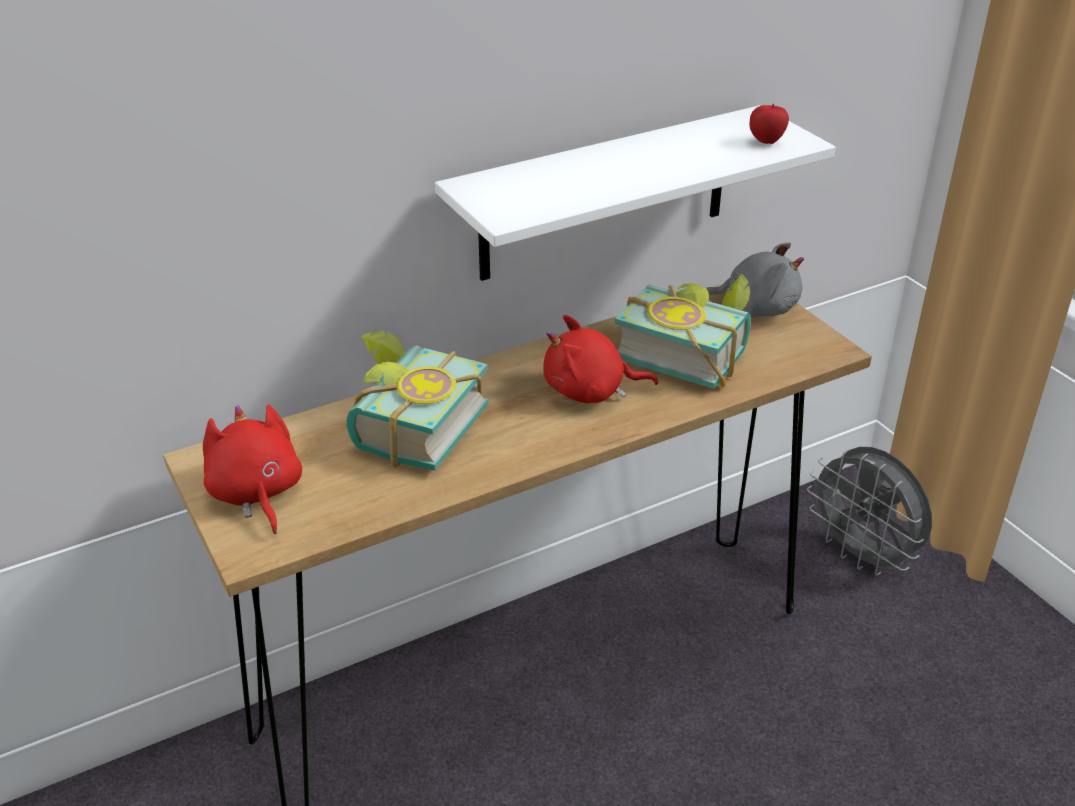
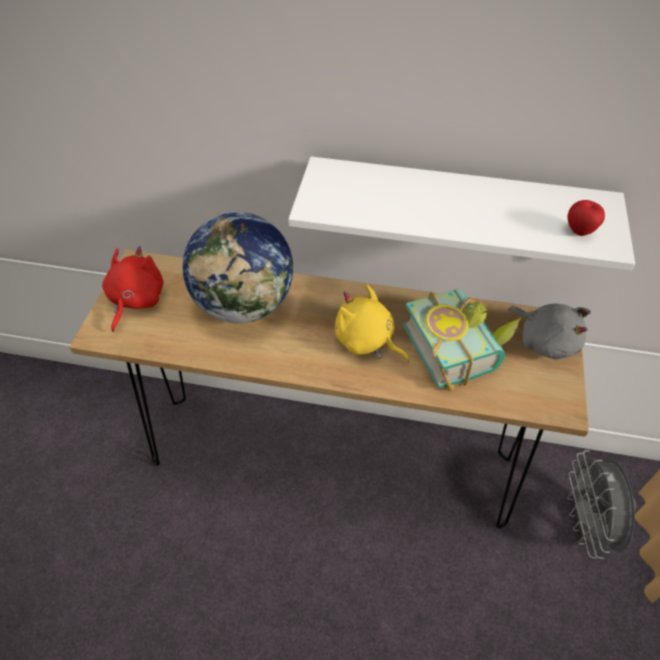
camera: 40 degrees right, 15 degrees up
(408, 428) = (245, 304): book -> globe
(590, 391) = (367, 341): red plush toy -> yellow plush toy

